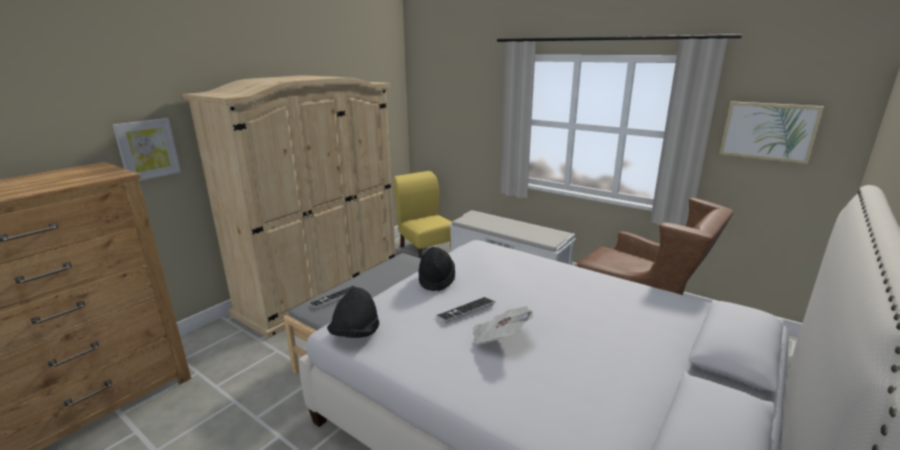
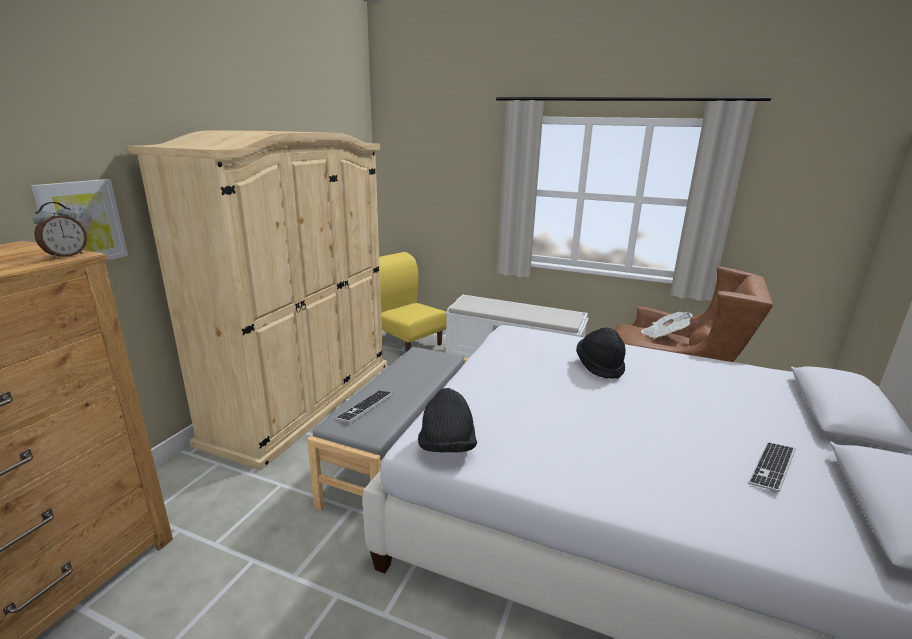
camera: 15 degrees left, 0 degrees up
(114, 174) = (66, 256): none -> alarm clock
(436, 280) = (496, 373): black hat -> black hat (600, 366)
(466, 310) = (555, 404): keyboard -> keyboard (771, 467)
(499, 339) = (615, 432): newspaper -> newspaper (664, 335)
(768, 131) = (789, 196): picture -> none

